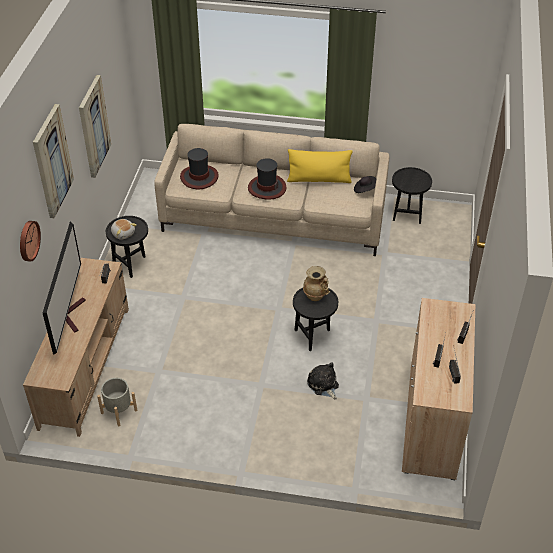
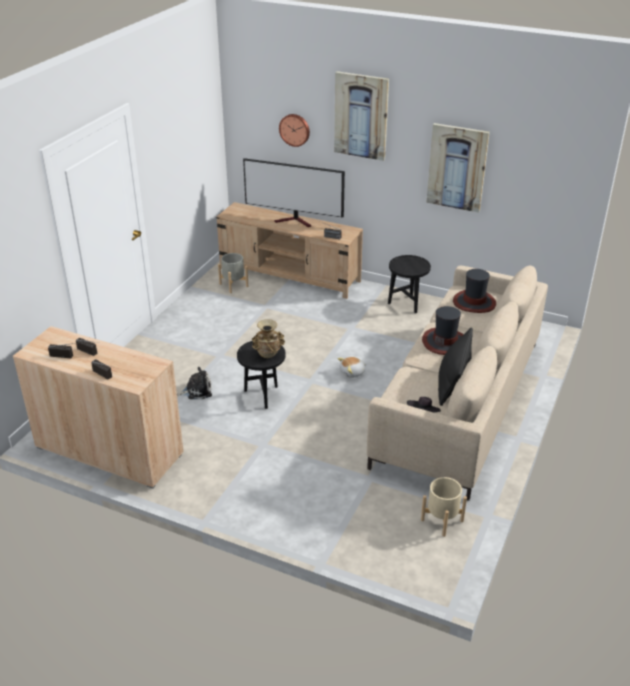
camera: 105 degrees right, 10 degrees down
(123, 233) = (405, 263): plush toy -> plush toy (352, 373)
(319, 179) = (453, 382): yellow pillow -> black pillow
(407, 214) = (442, 520): black side table -> beige planter

